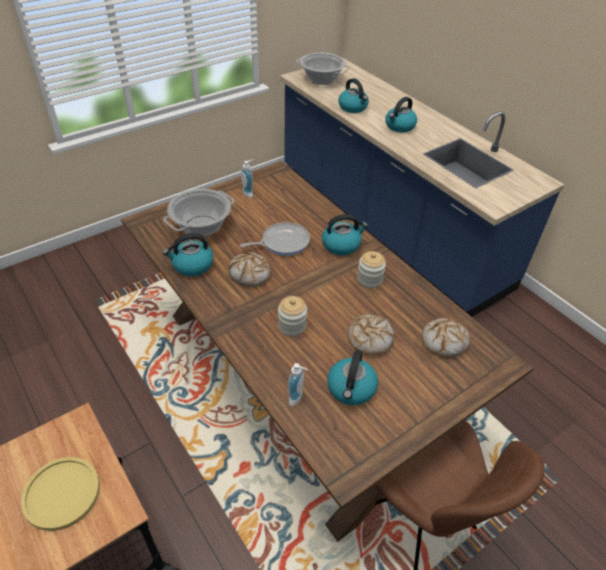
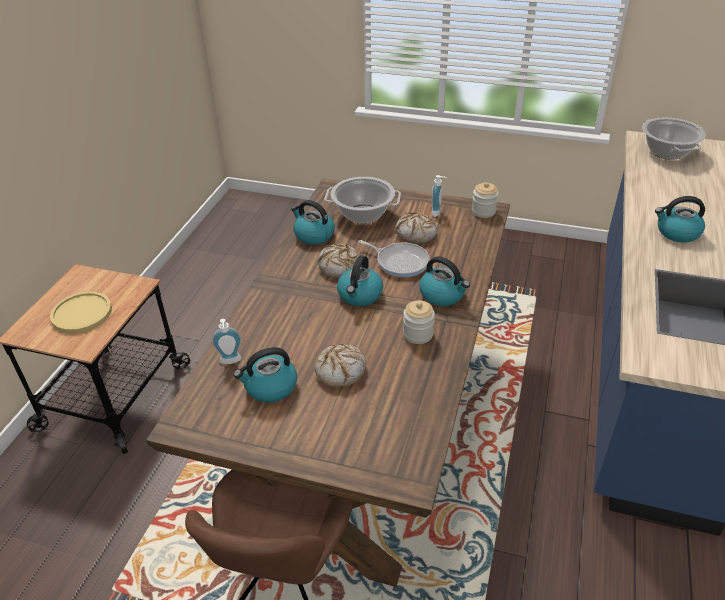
camera: 55 degrees right, 5 degrees down
(292, 326) = (306, 318): jar -> jar (483, 211)
(353, 107) = (654, 191): kettle -> kettle (360, 295)
(444, 342) = (392, 422): bread -> bread (416, 233)

